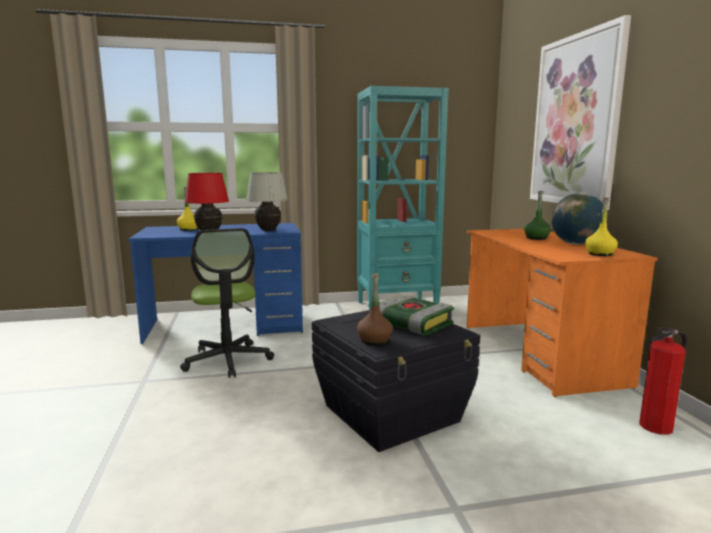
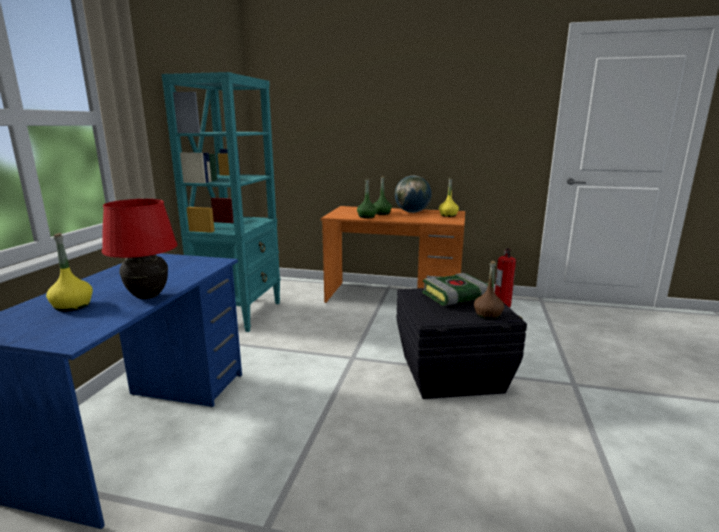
camera: 65 degrees left, 5 degrees up
(228, 360) = (266, 441): office chair -> none
(268, 230) = (189, 268): white table lamp -> none
(505, 237) = (366, 217): none -> green bottle
(575, 121) = (370, 120): picture -> none

